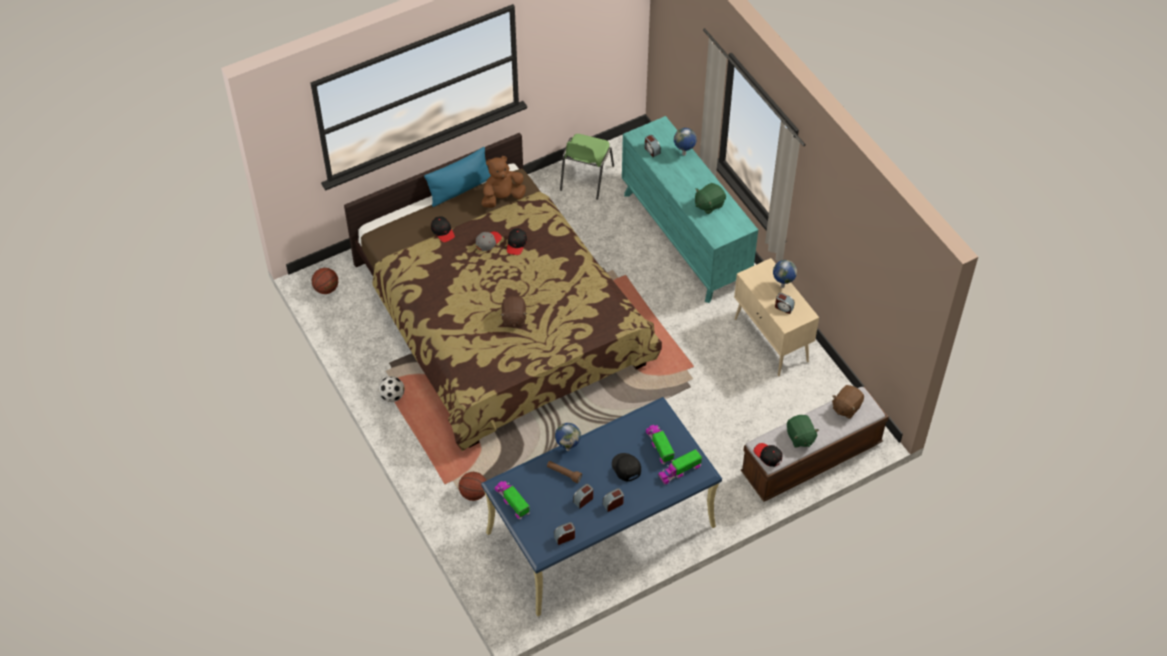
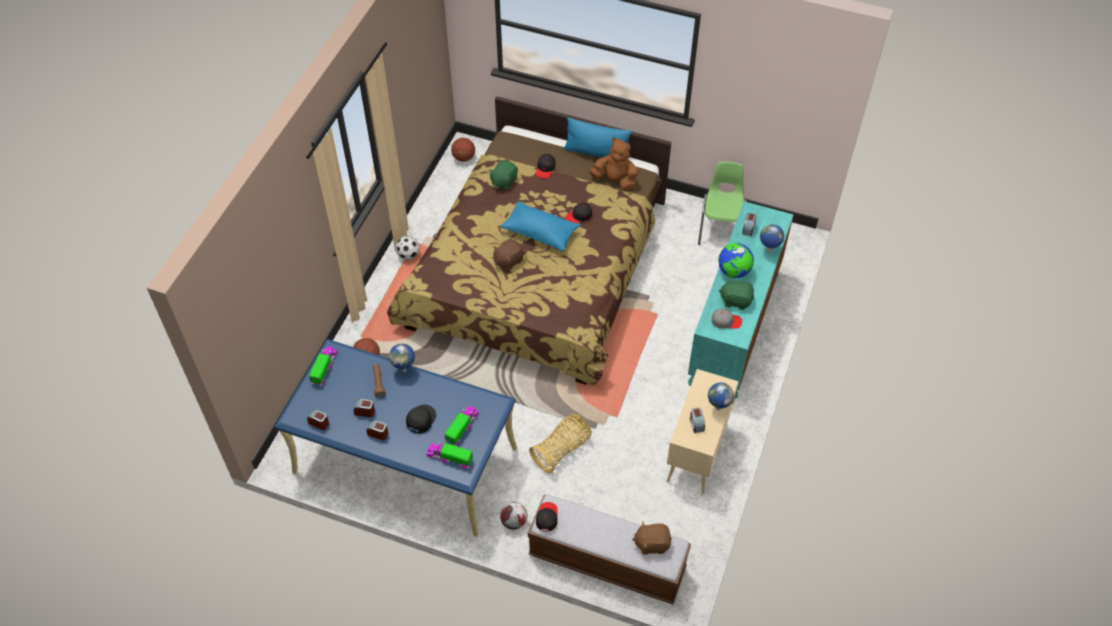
camera: 50 degrees right, 0 degrees up
(488, 242) = (563, 199): grey cap -> grey cap (726, 321)
(507, 279) = (540, 232): none -> blue pillow
(585, 178) = (721, 228): green chair -> green chair turned 120 degrees clockwise
(682, 187) = (733, 271): none -> globe
(689, 420) = (562, 449): none -> basket
(724, 494) = (514, 521): none -> football
(800, 437) = (588, 529): green plush toy -> green plush toy (503, 181)

